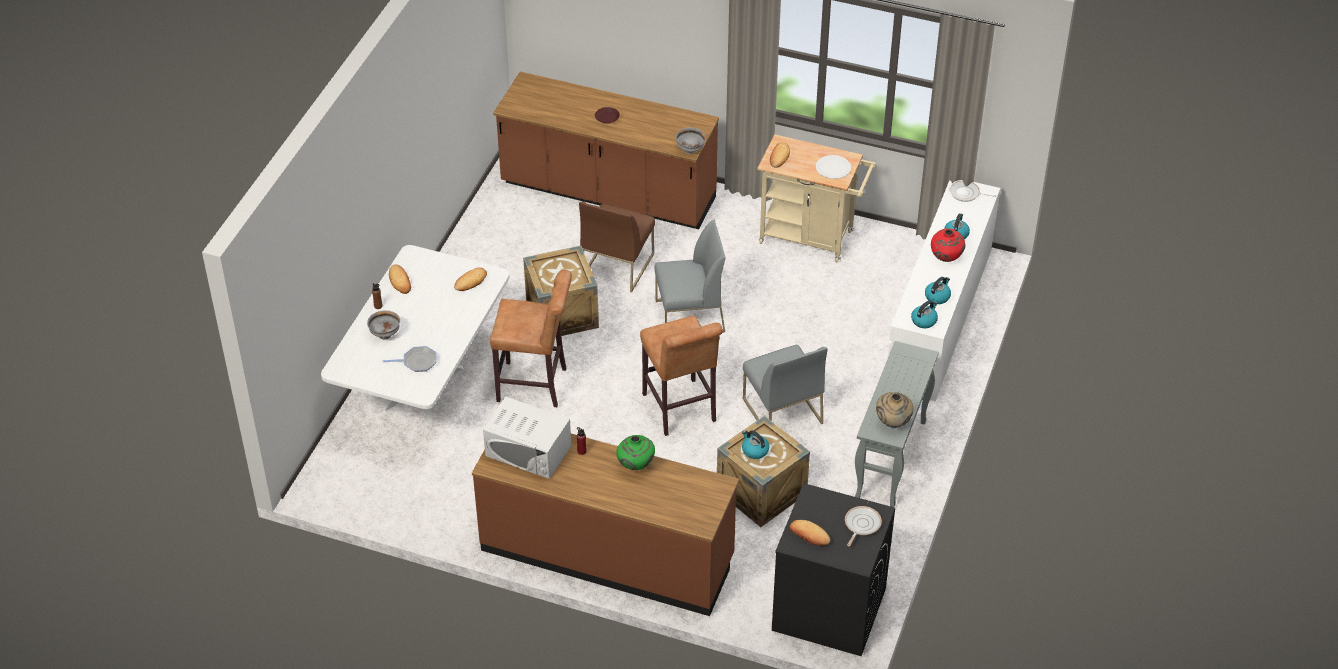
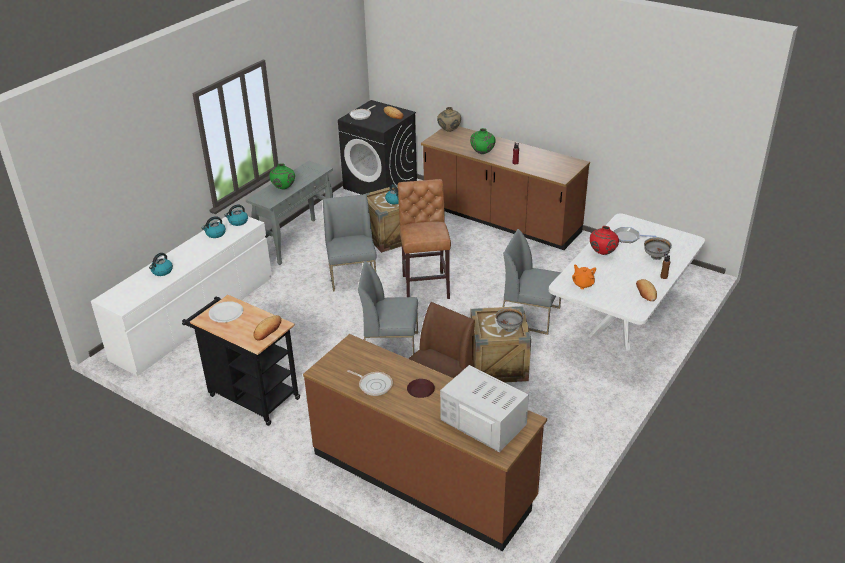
camera: 165 degrees left, 10 degrees down
(471, 281) = (583, 284): bread -> orange teapot
(528, 451) = (551, 166): white microwave -> white microwave (483, 422)
(536, 385) = (530, 315): brown stool -> grey chair
(690, 150) = (349, 343): grey bowl -> grey bowl (509, 328)
(812, 238) = (249, 395): beige cart -> black cart
(893, 422) = (305, 171): beige vase -> beige vase (449, 131)
(900, 380) = (283, 188): none -> green vase
(946, 258) = (186, 256): red vase -> red vase (602, 253)
(966, 193) = (123, 300): frying pan -> frying pan (374, 385)

